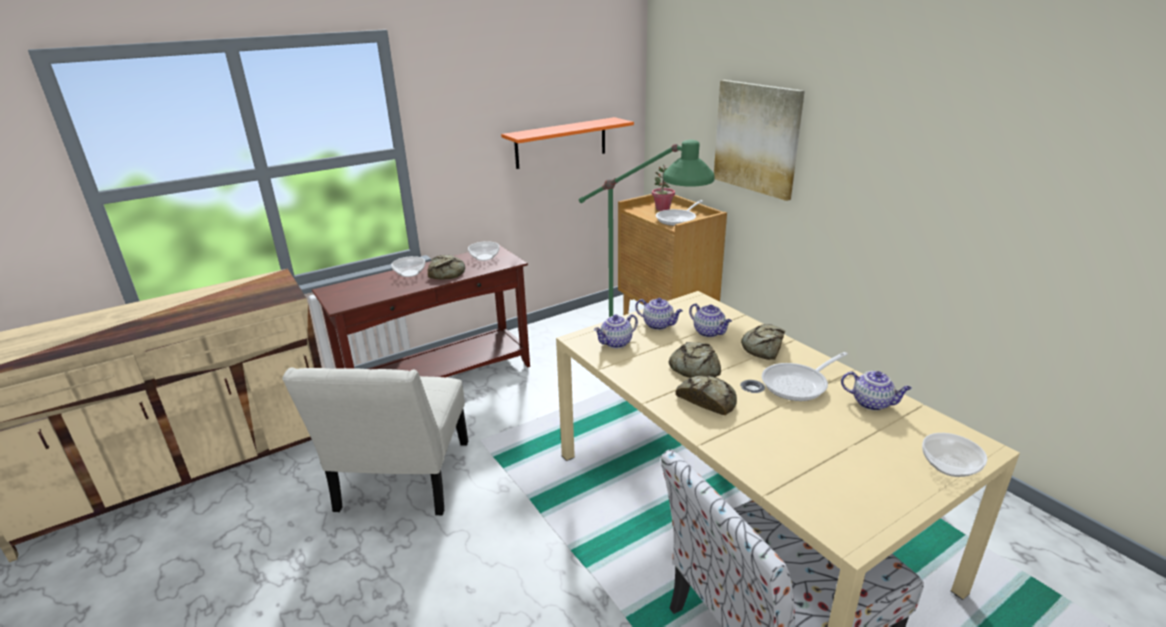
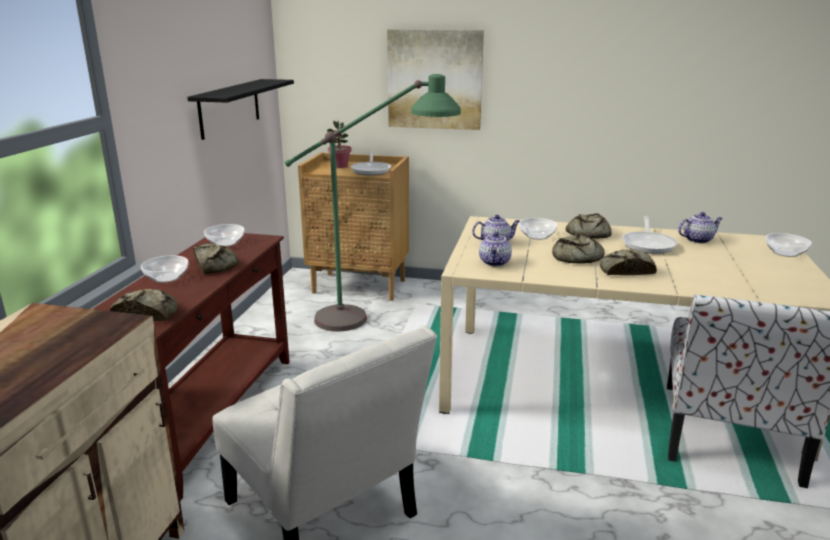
camera: 45 degrees left, 5 degrees down
(359, 294) = (147, 313): none -> bread
(561, 143) = (229, 108): orange shelf -> black shelf
(709, 332) = (537, 236): teapot -> bowl

